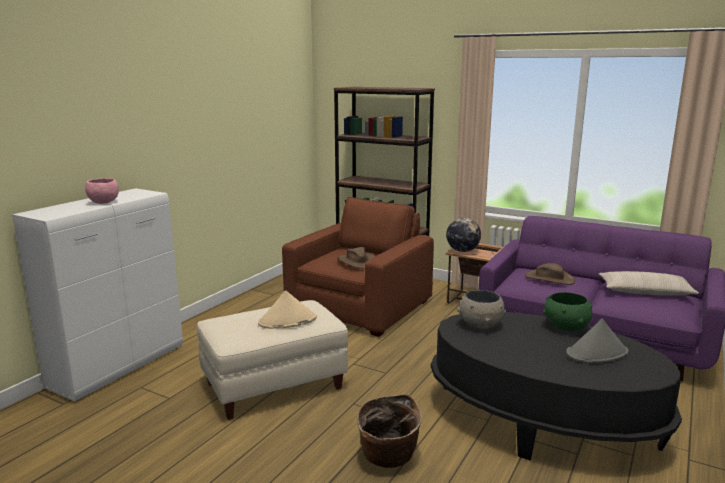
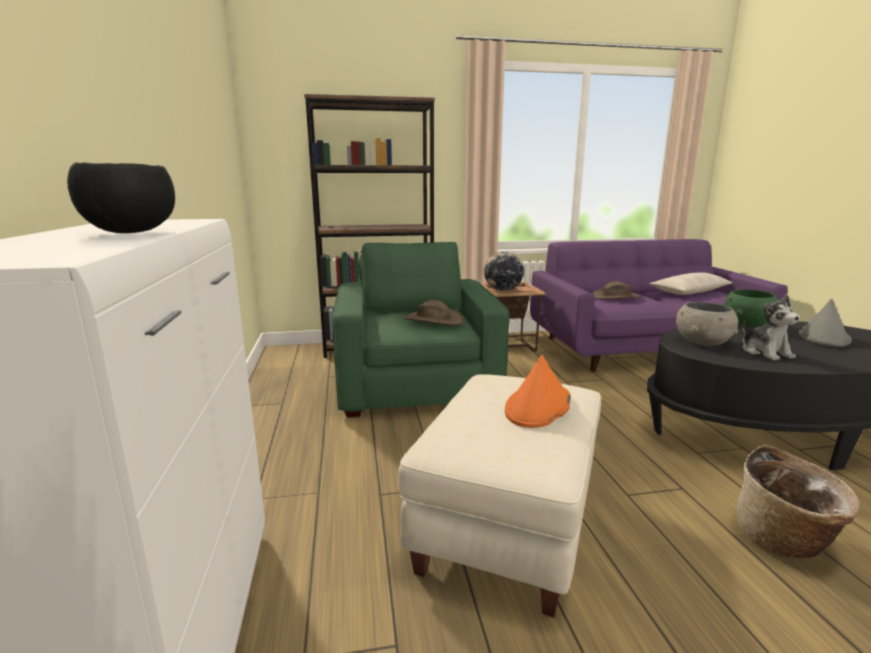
camera: 40 degrees left, 0 degrees up
(103, 203) = (131, 232): pink bowl -> black bowl
(287, 321) = (538, 406): beige hat -> orange hat
(359, 307) = (416, 384): brown armchair -> green armchair
(502, 344) = (765, 352): none -> plush toy

